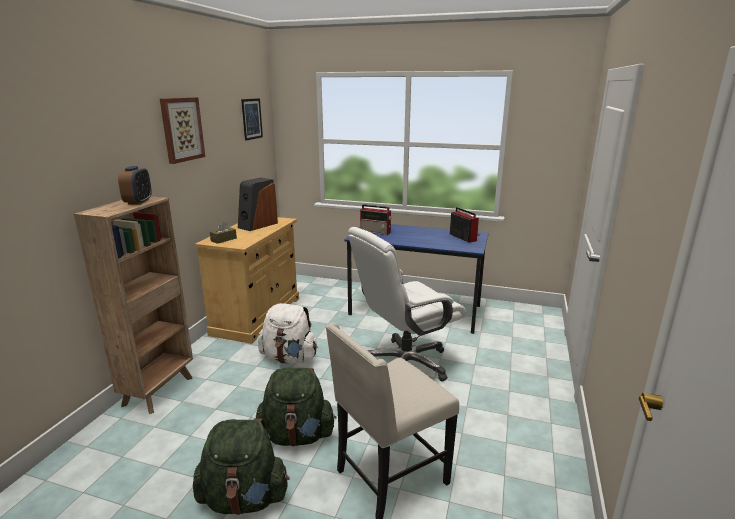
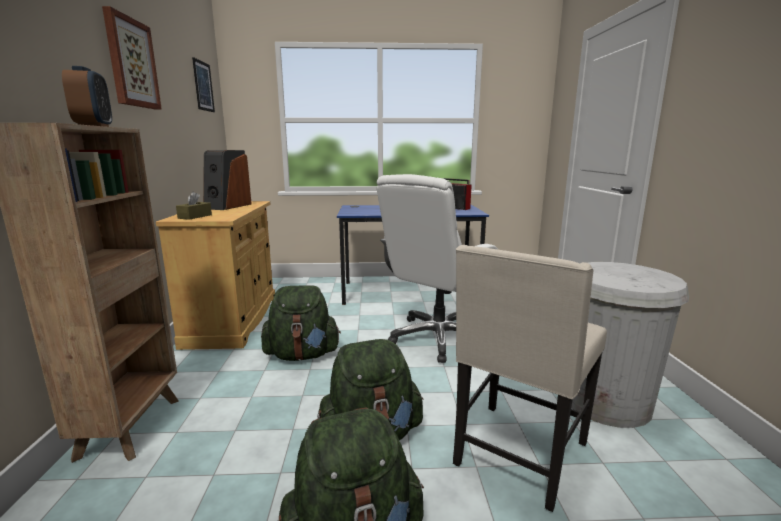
camera: 20 degrees left, 5 degrees down
(289, 358) = (302, 355): white backpack -> green backpack
(376, 232) = (363, 209): radio -> none
(501, 454) = (605, 401): none -> white trash can

